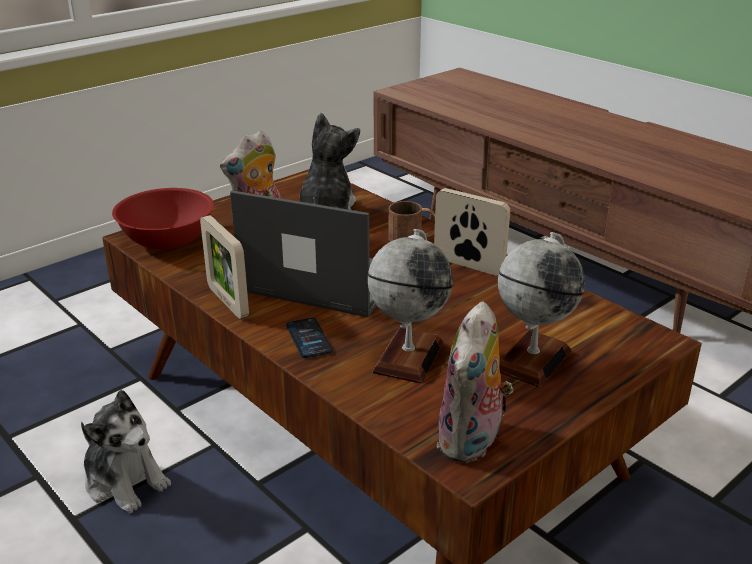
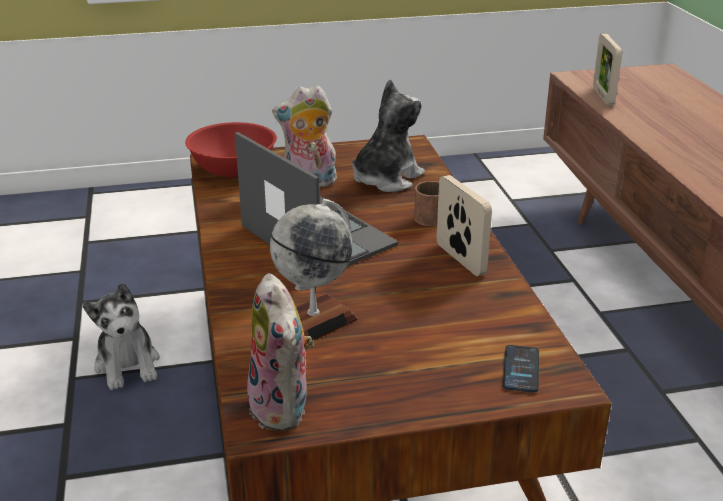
camera: 30 degrees right, 0 degrees up
(227, 301) = (224, 232): picture frame -> picture frame (603, 96)
(309, 339) = (252, 280): phone -> phone (521, 369)
(472, 442) = (284, 408): plush toy -> plush toy turned 75 degrees counterclockwise
(532, 359) = (419, 360): globe -> none

